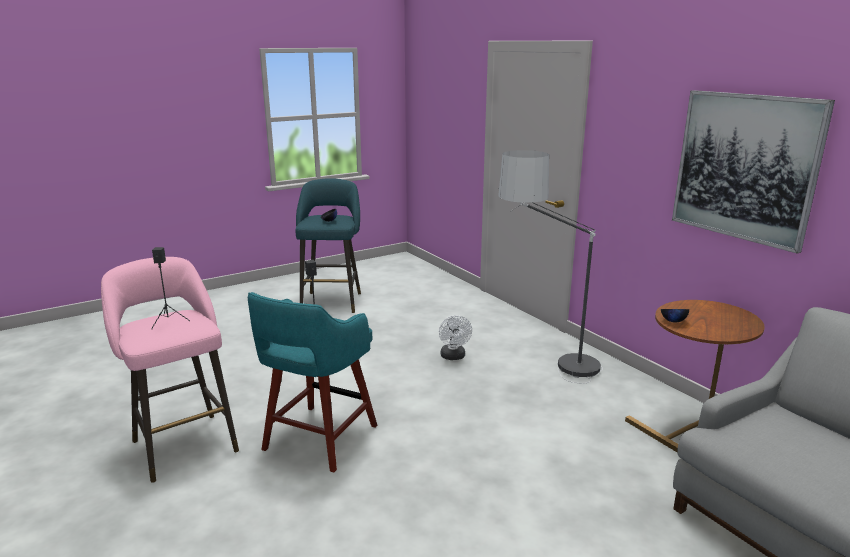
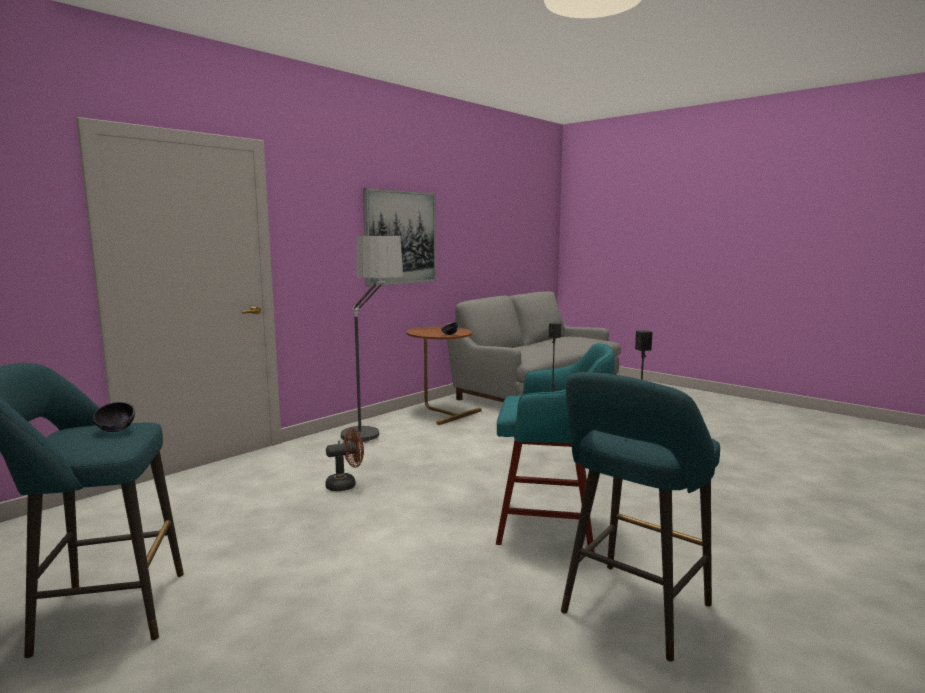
camera: 105 degrees left, 10 degrees down
(183, 443) = (632, 612): pink stool -> turquoise stool
(453, 357) = (346, 485): white fan -> brown fan

